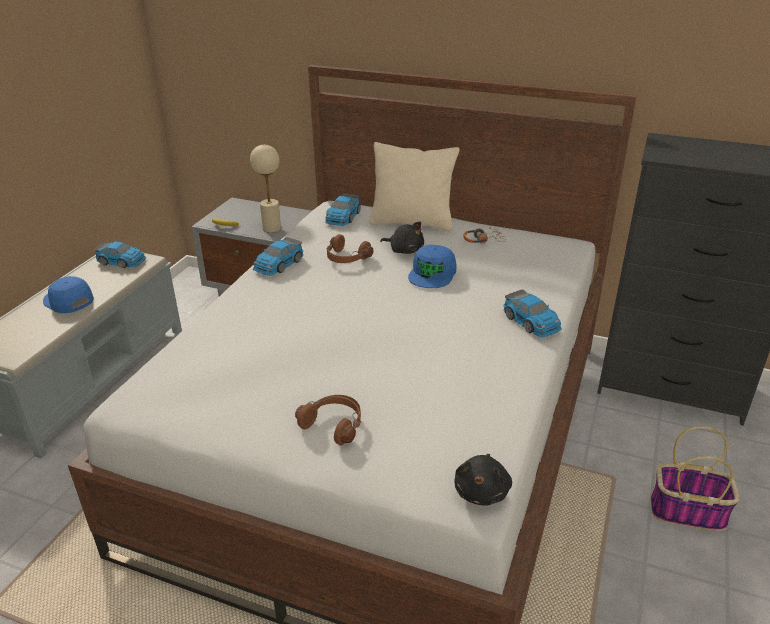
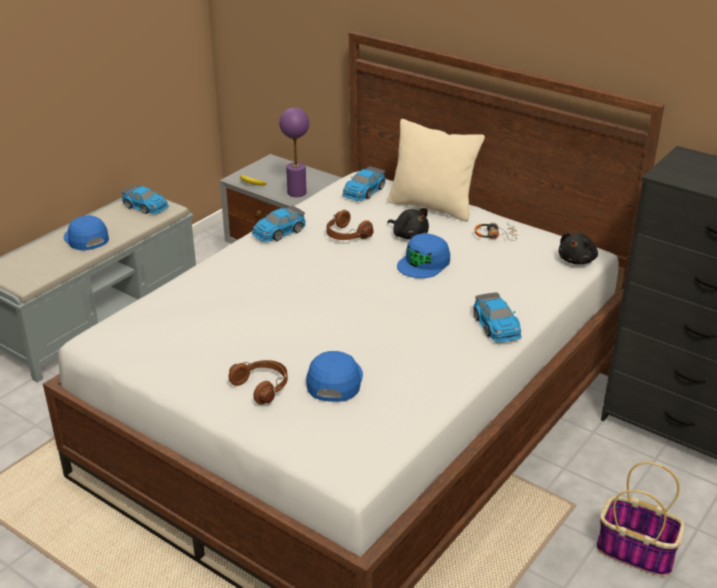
camera: 15 degrees right, 0 degrees up
(271, 228) = (296, 192): beige table lamp -> purple table lamp
(406, 404) = (334, 381): none -> blue cap
(482, 491) = (364, 464): black plush toy -> black plush toy (577, 260)

